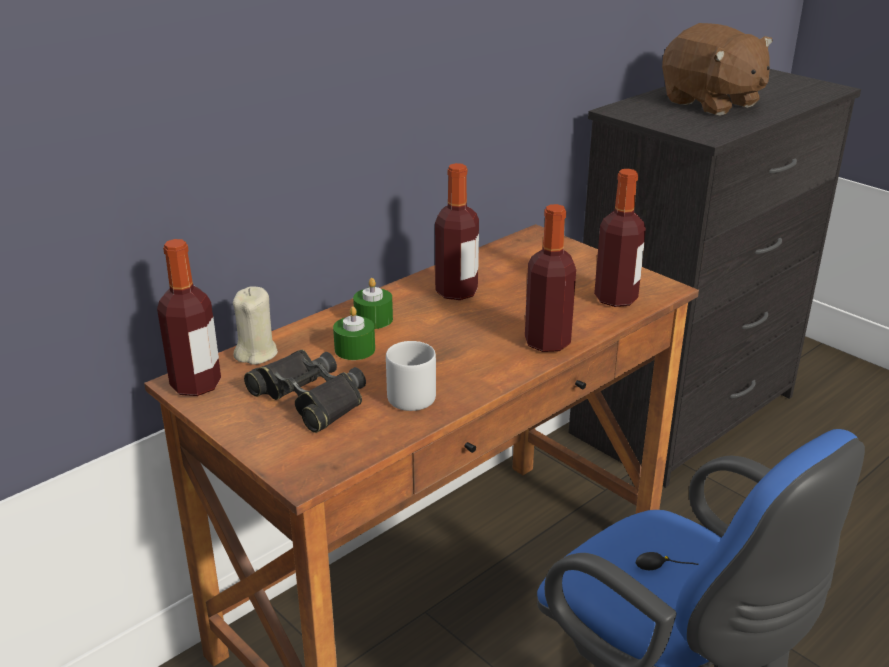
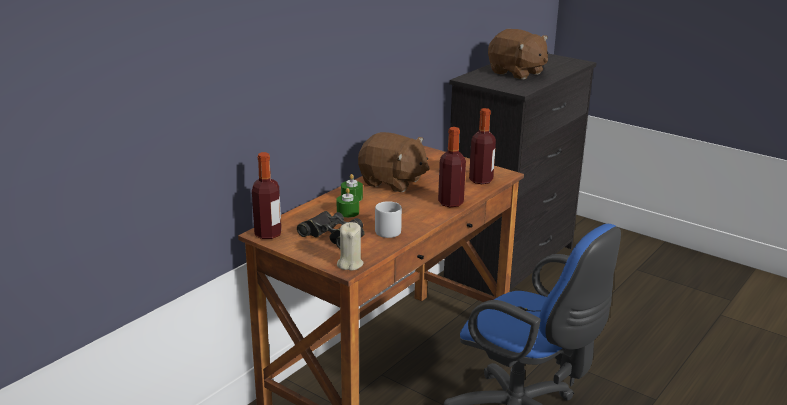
camera: 10 degrees left, 5 degrees down
(256, 353) = (294, 218): beige candle -> beige candle (350, 264)
(456, 292) = (392, 182): bottle -> brown plush toy

